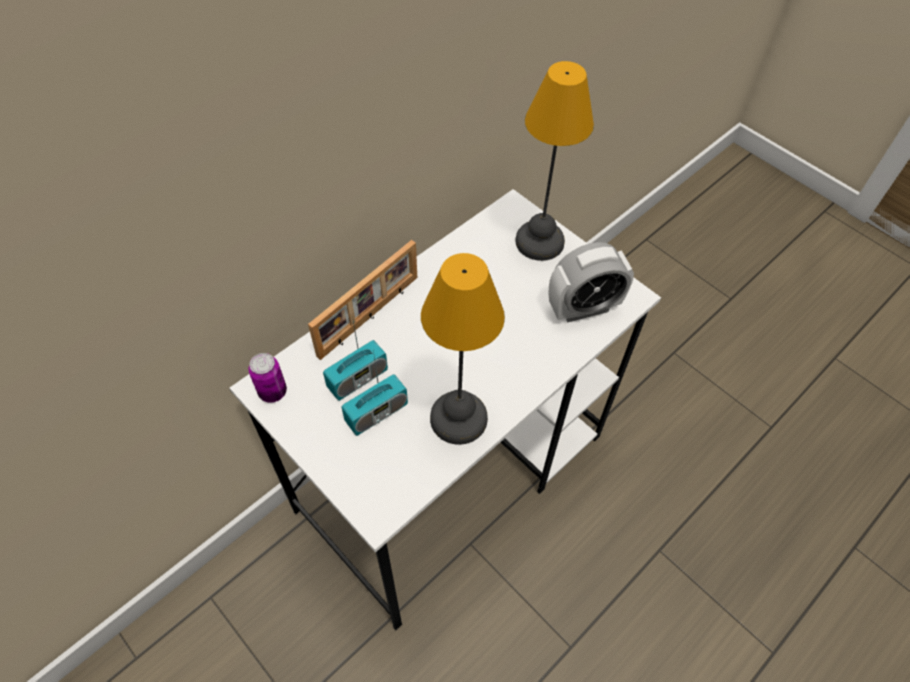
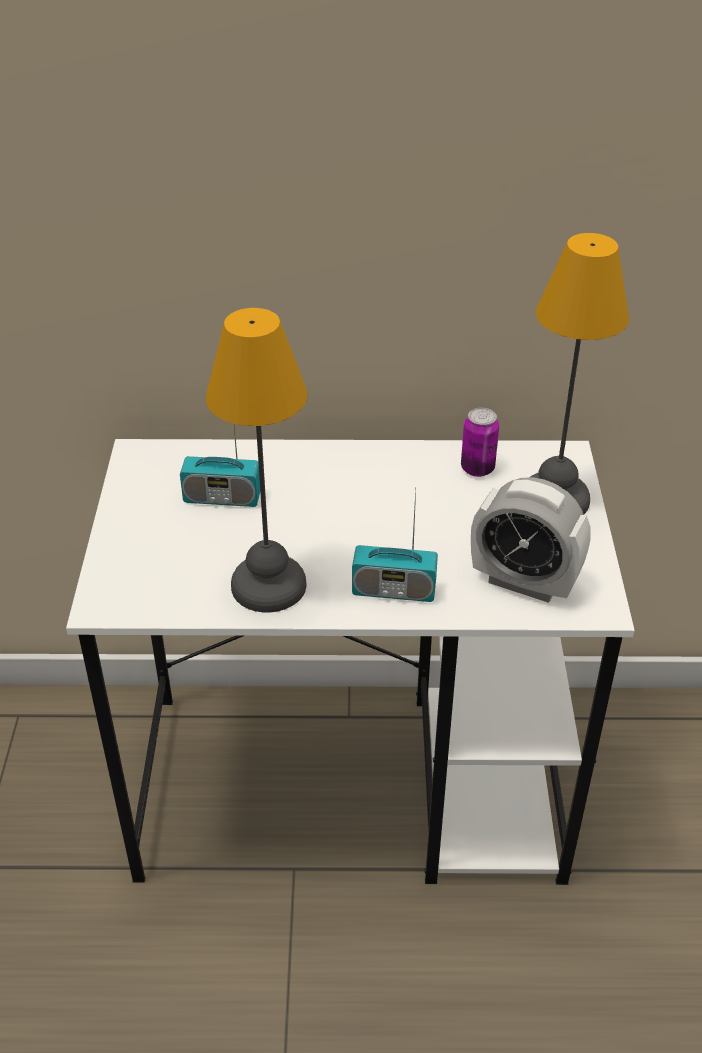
camera: 45 degrees right, 15 degrees down
(273, 392) = (142, 462): can -> can (477, 468)
(370, 317) = (297, 459): picture frame -> none
(376, 413) = (203, 533): radio -> radio (394, 590)

